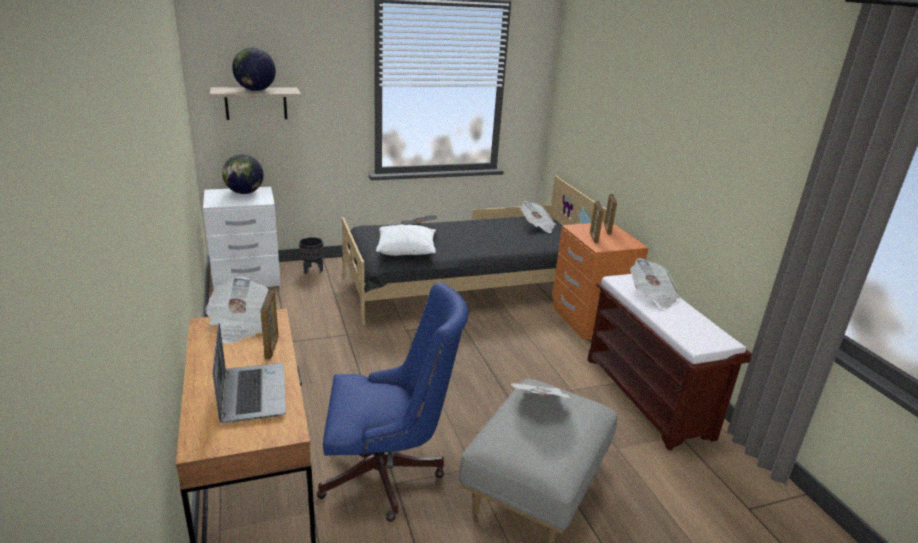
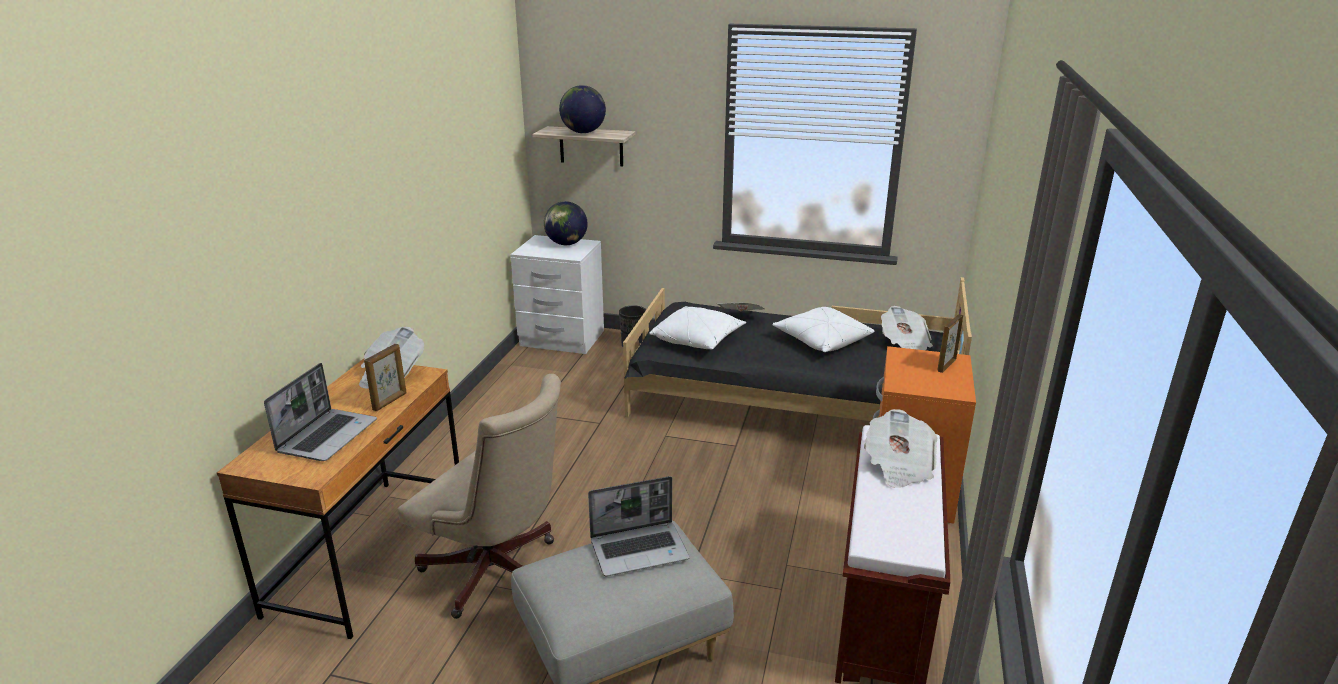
camera: 35 degrees right, 0 degrees up
(388, 474) = (497, 575): blue office chair -> beige office chair
(487, 234) = (821, 341): none -> white pillow
(540, 403) = (640, 549): newspaper -> laptop
(593, 238) = (907, 372): picture frame -> none

